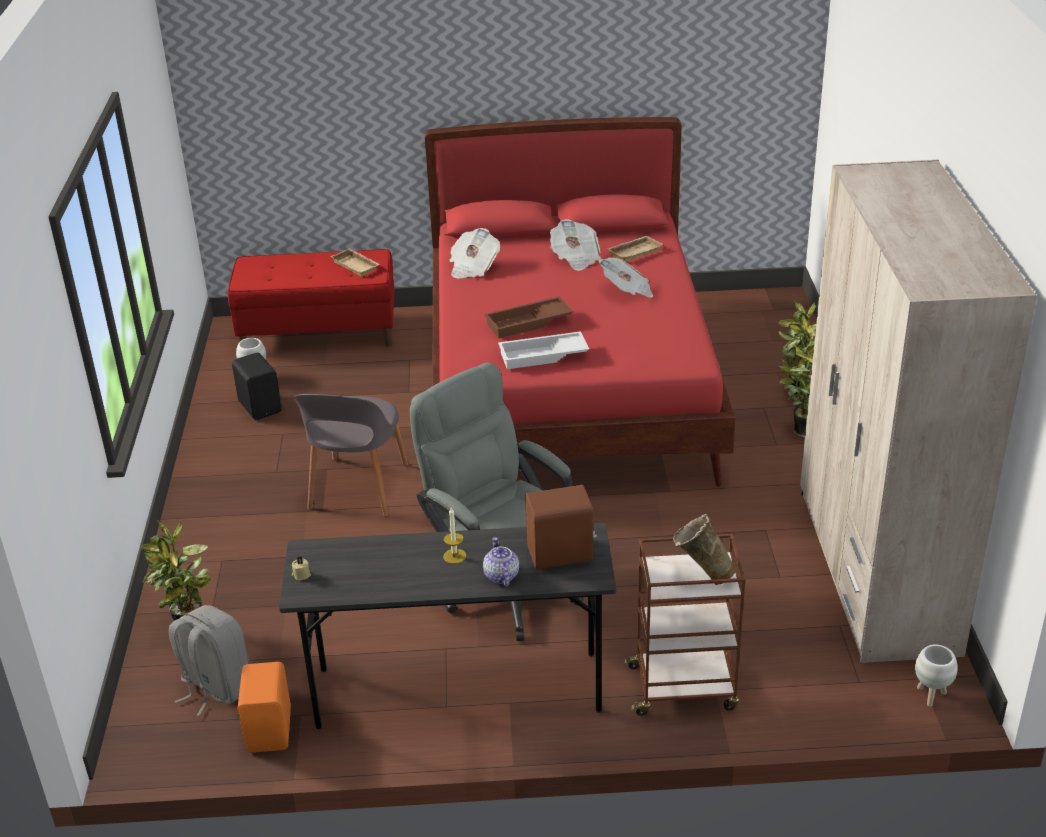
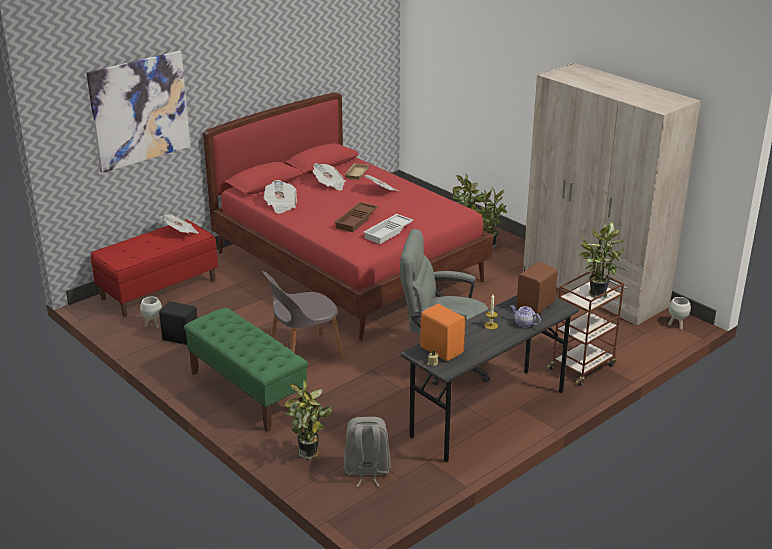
camera: 40 degrees left, 5 degrees down
(234, 510) = (247, 392): none -> green bench
(271, 730) = (424, 473): orange speaker -> orange speaker (442, 349)
(322, 80) = (139, 110): none -> picture
(357, 265) = (181, 233): beige tray -> newspaper
(357, 489) = (303, 353): grey chair -> grey chair turned 90 degrees clockwise
(702, 576) = (596, 293): beige vase -> potted plant

